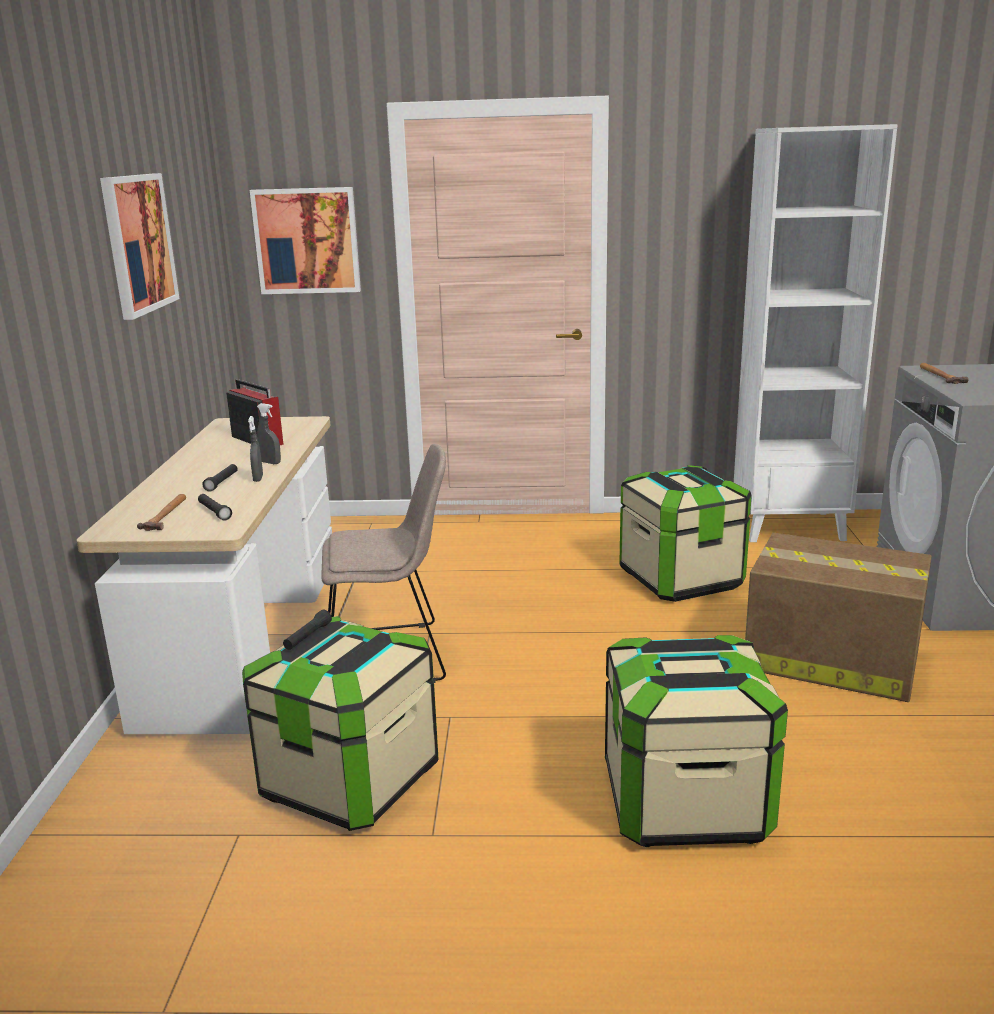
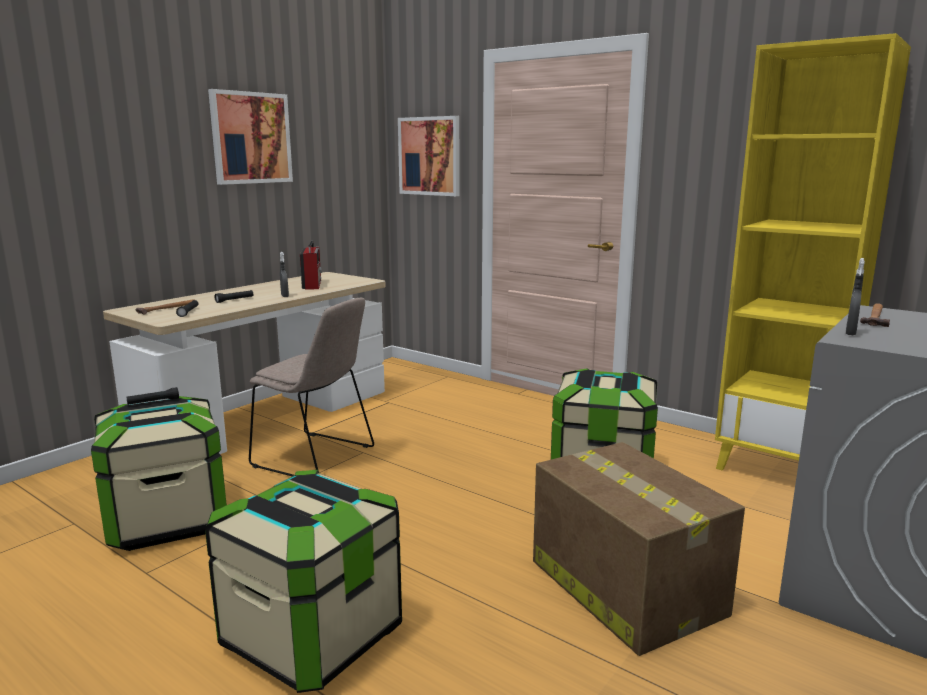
camera: 35 degrees right, 5 degrees down
(258, 478) = (255, 302): grey spray bottle -> grey spray bottle (850, 333)
(789, 526) = (778, 467): white bookcase -> yellow bookcase

